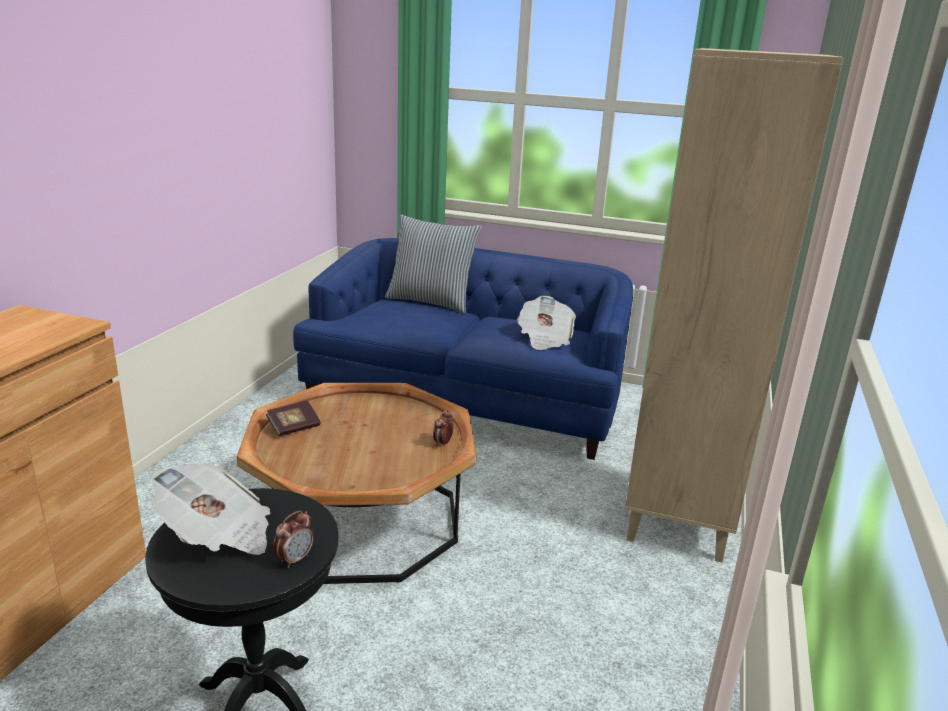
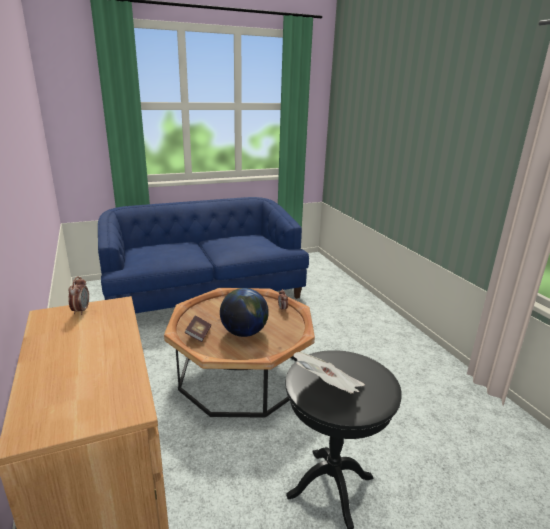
camera: 40 degrees left, 0 degrees up
(295, 559) = (378, 377): alarm clock -> alarm clock (81, 311)
(344, 449) = (244, 332): none -> globe
(431, 301) = (161, 241): pillow -> none
(544, 338) = (255, 242): newspaper -> none
(679, 520) = (361, 308): beige bookcase -> none

